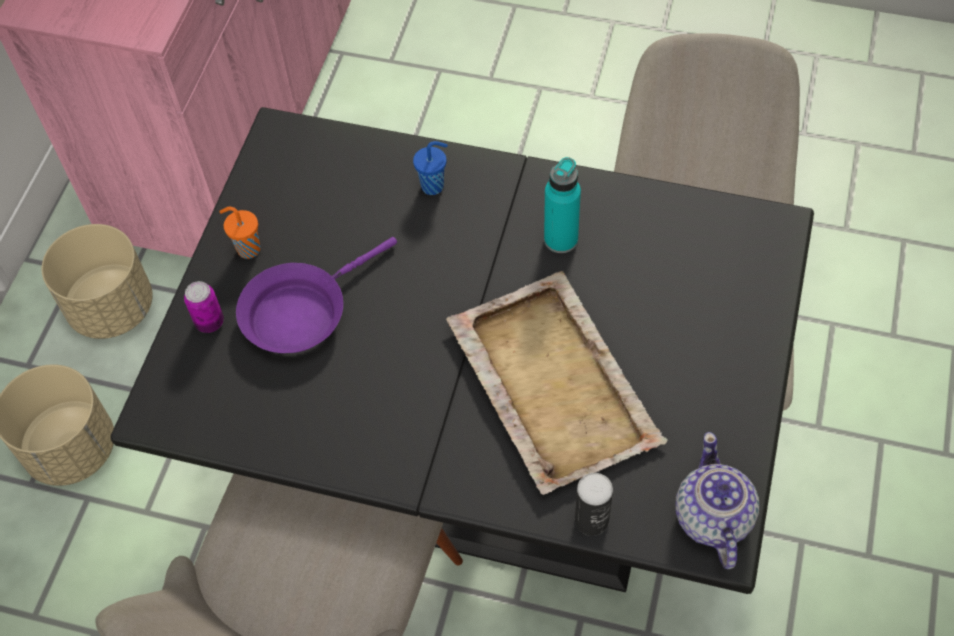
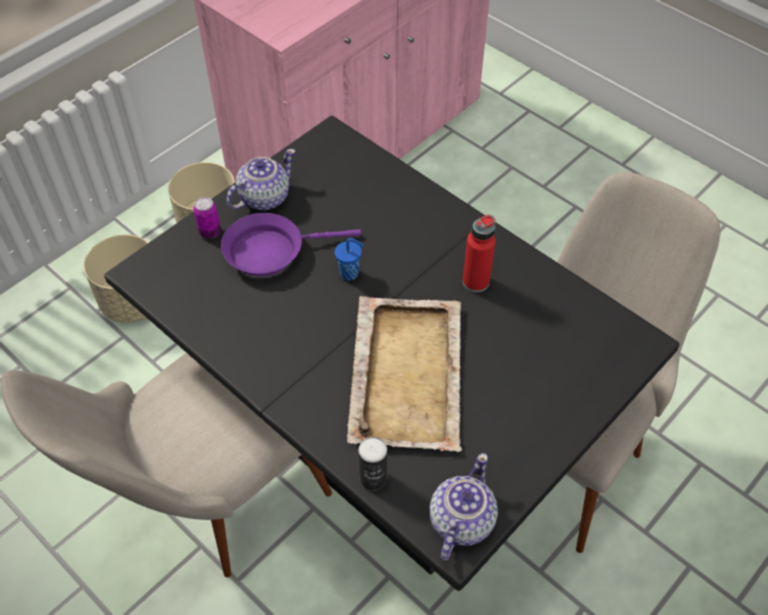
camera: 25 degrees right, 5 degrees down
(247, 249) = (263, 198): orange cup -> teapot
(434, 186) = (411, 210): blue cup -> blue cup (350, 274)
(561, 239) = (475, 282): turquoise bottle -> red bottle

